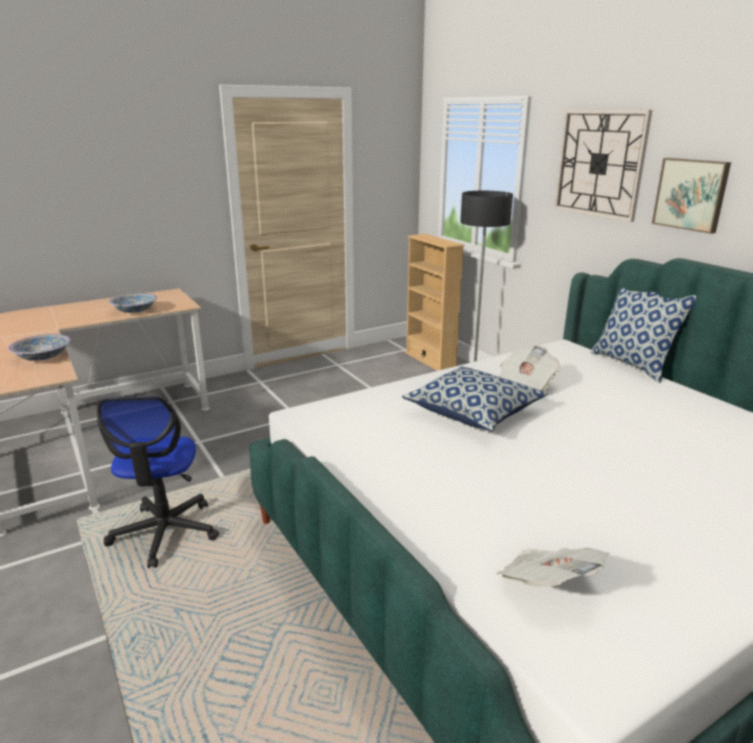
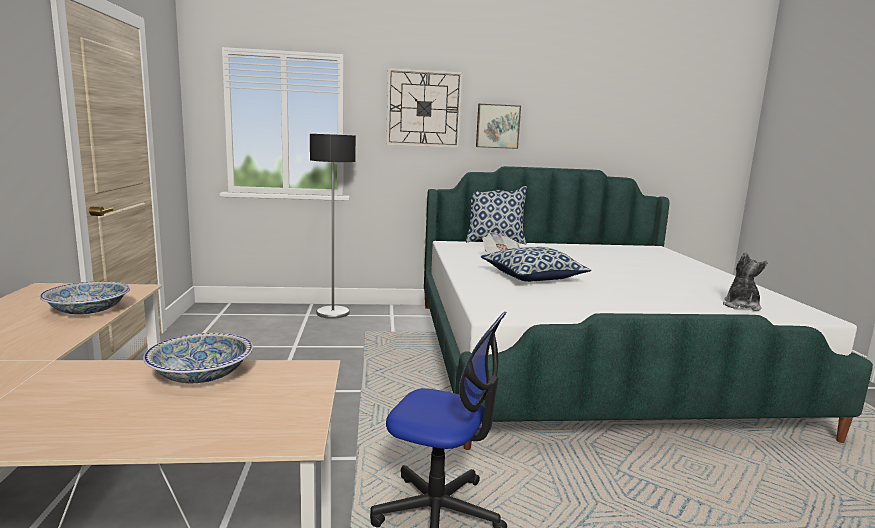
camera: 65 degrees left, 10 degrees down
(430, 360) = (262, 312): beige bookcase -> none
(547, 585) = (741, 306): newspaper -> plush toy

